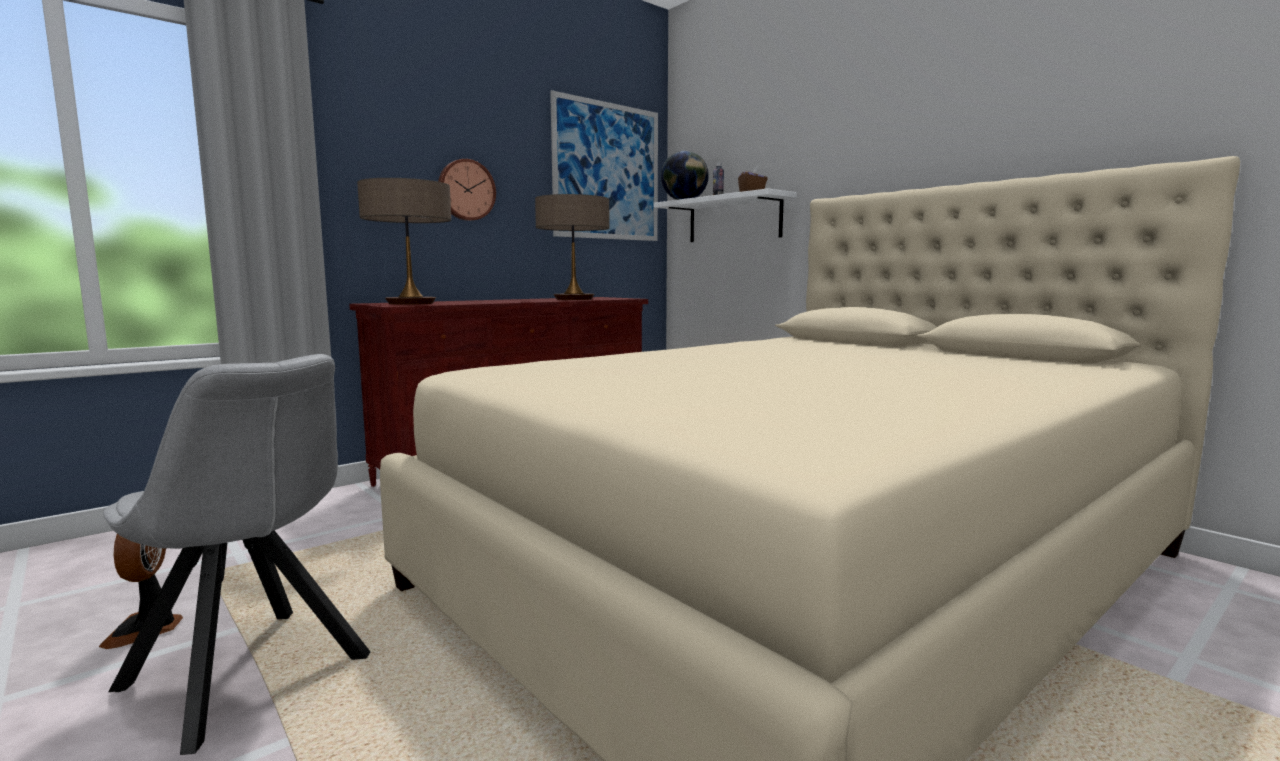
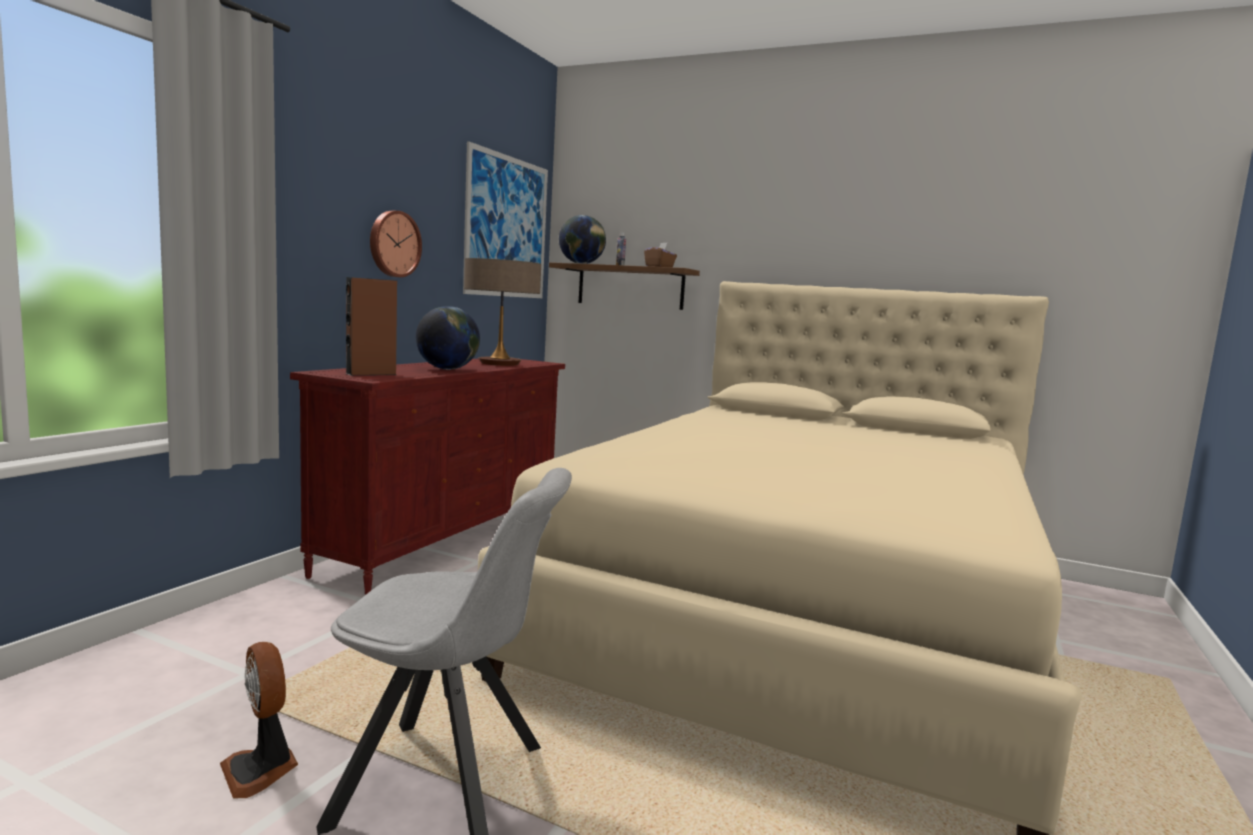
camera: 25 degrees left, 0 degrees up
(411, 303) = (371, 374): table lamp -> brown speaker
(500, 301) = (447, 369): none -> globe
(734, 219) = (630, 287): white shelf -> brown shelf

